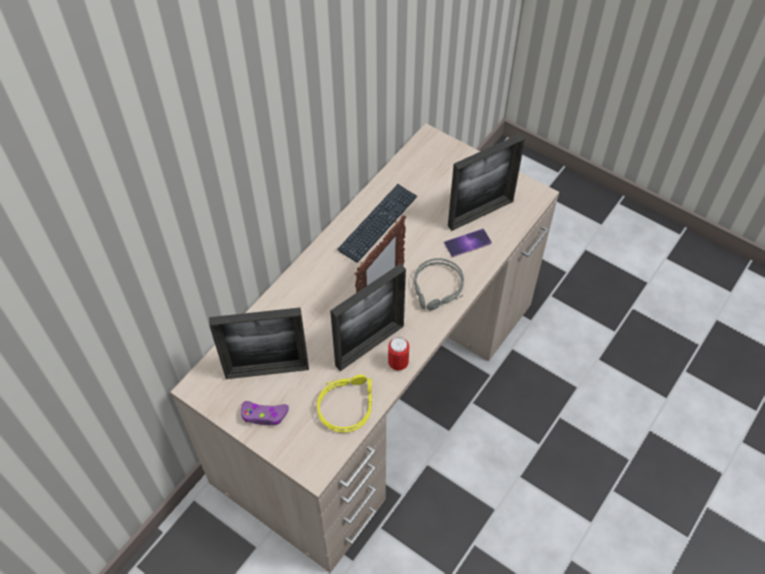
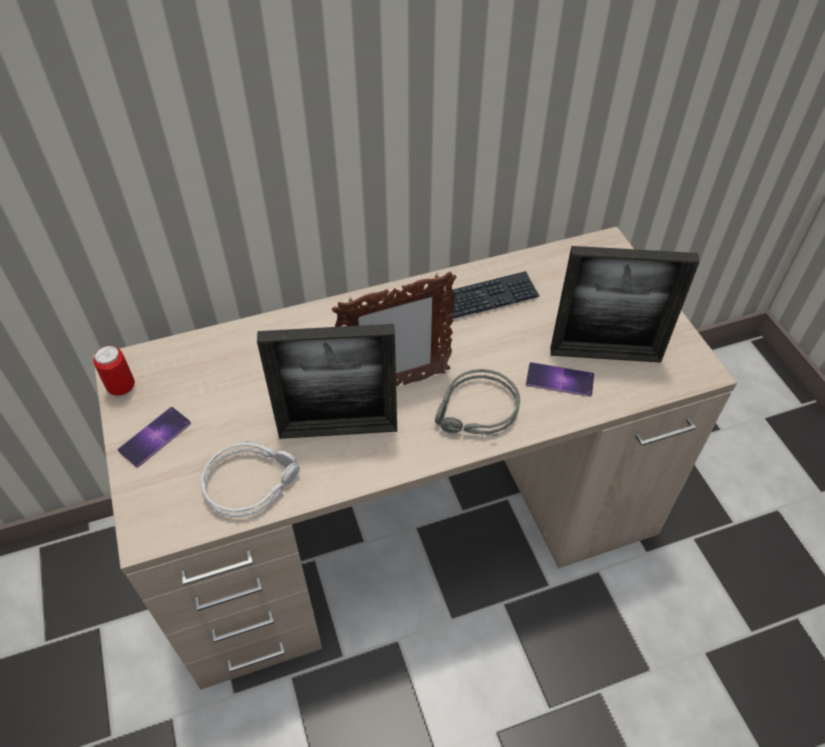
camera: 35 degrees right, 5 degrees down
(264, 415) = (155, 437): purple game controller -> phone
(267, 370) = (204, 390): picture frame -> none
(346, 404) = (251, 480): yellow headphones -> grey headphones
(398, 363) = (352, 470): can -> can (122, 388)

